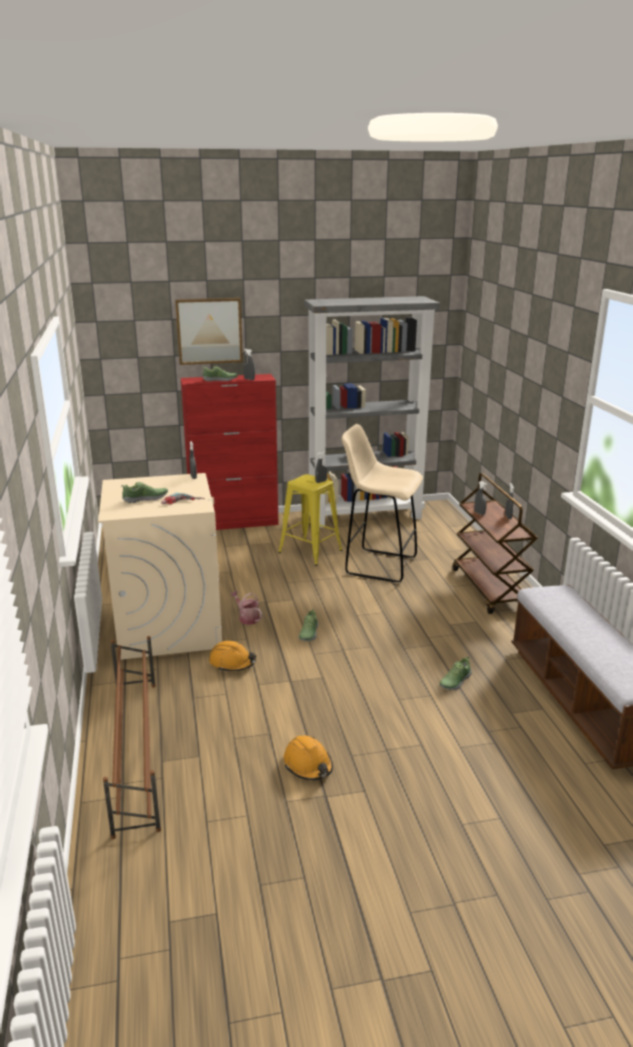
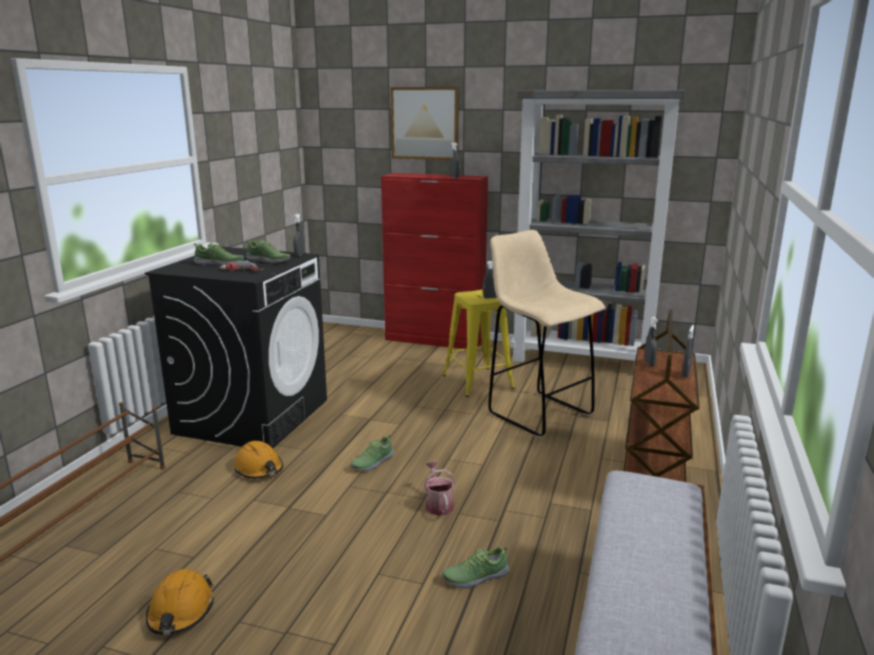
camera: 30 degrees right, 5 degrees down
(168, 625) = (253, 416): beige washing machine -> black washing machine
(220, 380) = (424, 176): shoe -> shoe (269, 261)
(247, 618) = (331, 429): watering can -> watering can (438, 504)

